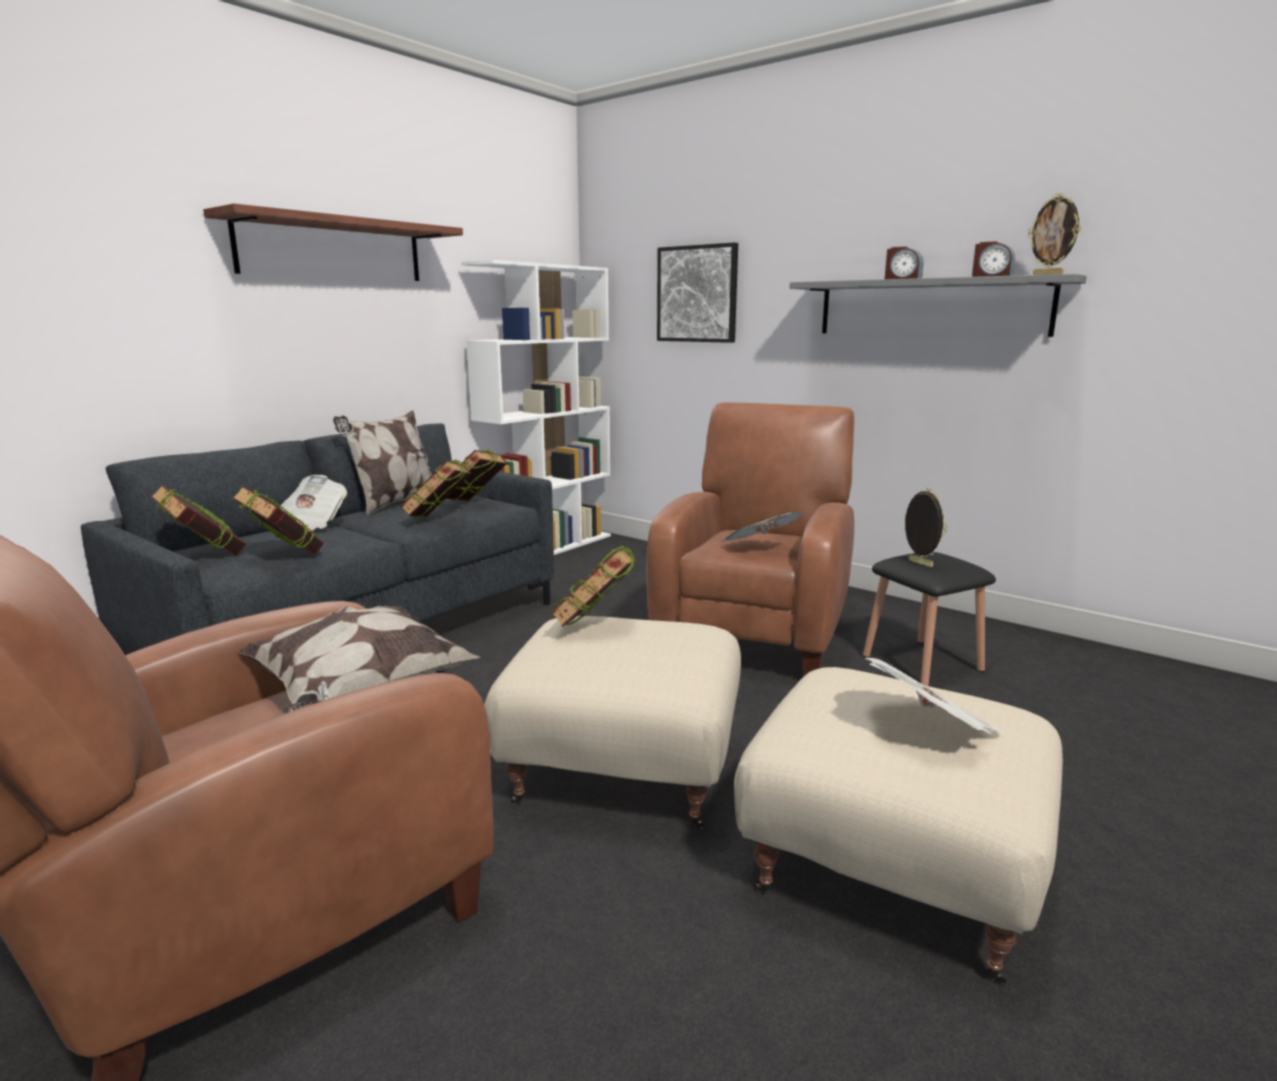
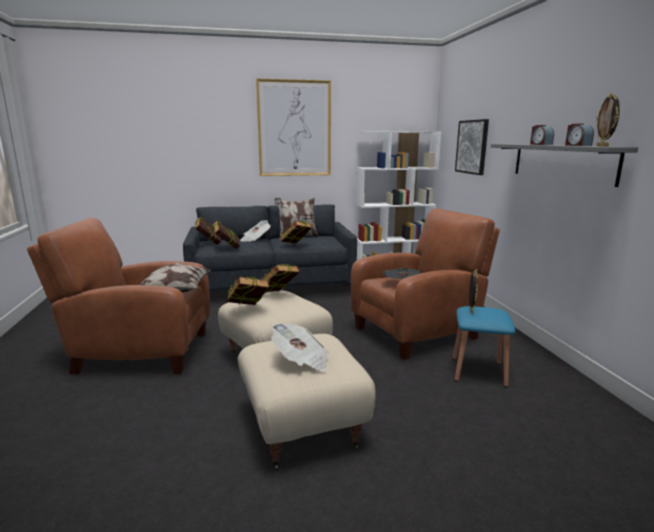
camera: 40 degrees right, 0 degrees up
(332, 249) = (294, 128): shelf -> picture
(473, 505) = (320, 242): book -> book (248, 310)
(922, 663) = (478, 371): black stool -> blue stool

